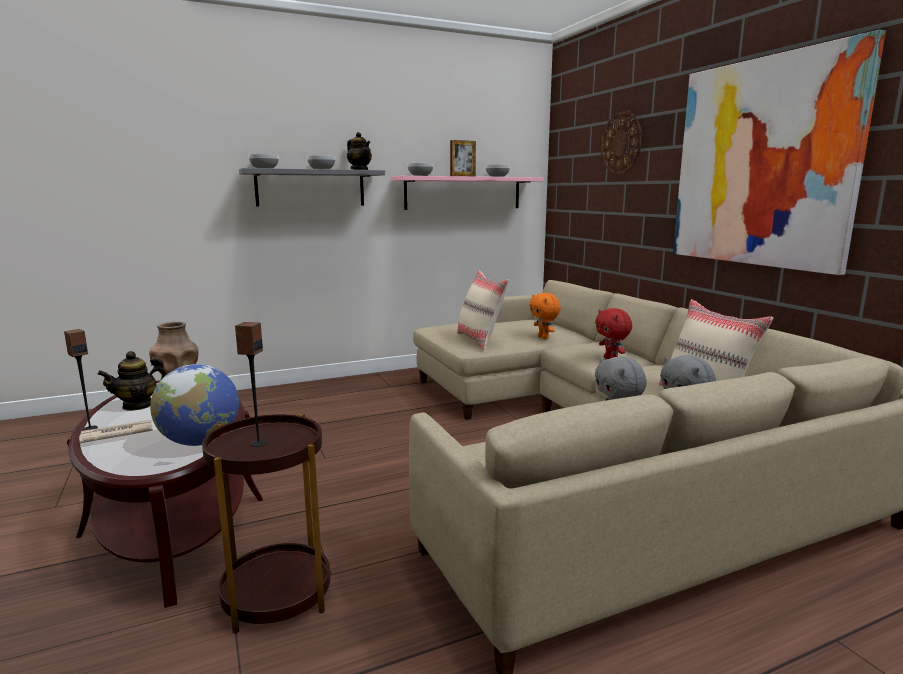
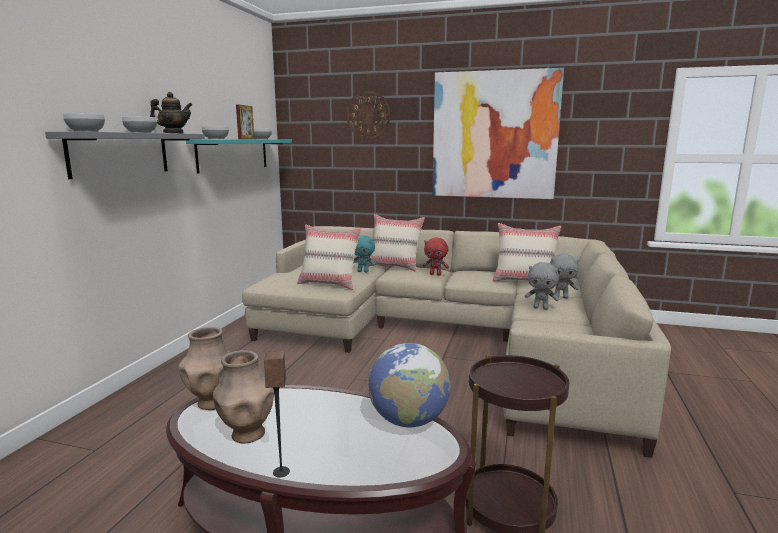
camera: 50 degrees left, 0 degrees up
(116, 434) = (325, 458): newspaper -> none
(138, 405) = (247, 434): teapot -> brown vase
(258, 443) = (515, 383): speaker -> none
(463, 193) = (233, 154): pink shelf -> turquoise shelf
(543, 338) = (363, 271): orange plush toy -> turquoise plush toy
(591, 341) = (394, 267): none -> beige pillow

